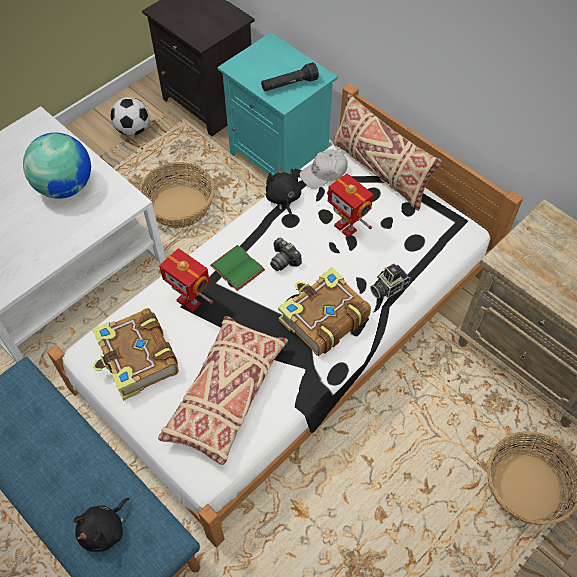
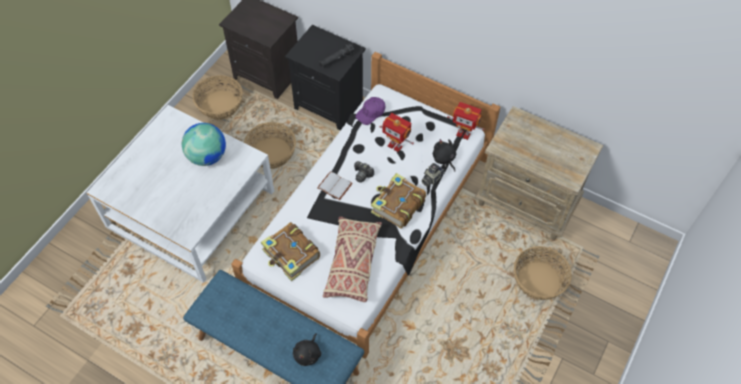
camera: 15 degrees left, 0 degrees up
(133, 130) = (220, 105): football -> basket
(190, 301) = (311, 213): toy robot -> toy robot (463, 134)
(239, 268) = (335, 186): green book -> white book
(280, 157) = (330, 105): turquoise nightstand -> black nightstand
(283, 199) = (349, 135): black plush toy -> black plush toy (444, 159)
(324, 173) = (371, 113): white cap -> purple cap
(379, 170) = (405, 104): beige pillow -> none

